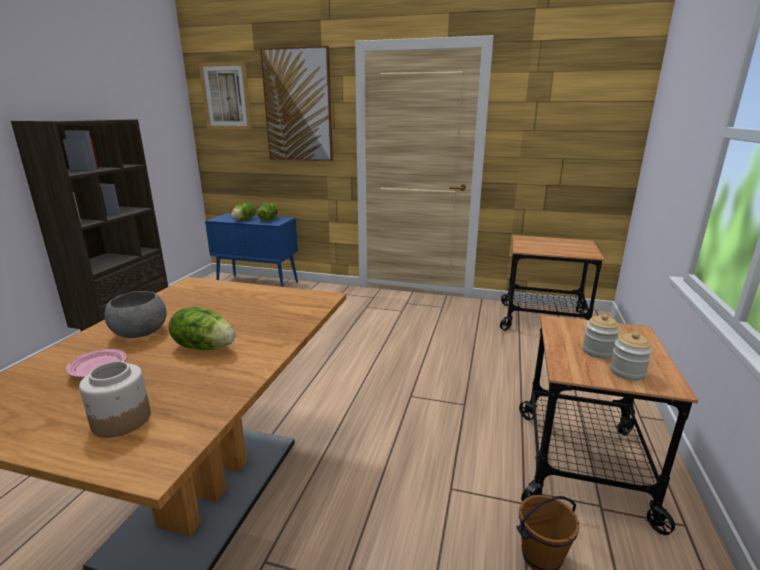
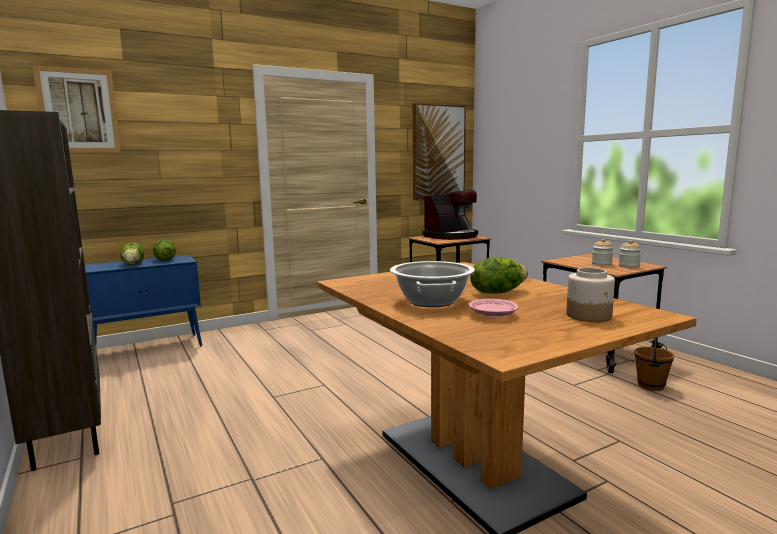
camera: 45 degrees left, 10 degrees down
(140, 332) = (431, 301): grey bowl -> cooking pot
(298, 106) = (187, 126): picture -> picture (438, 152)
(562, 245) = (451, 236): none -> coffee machine

